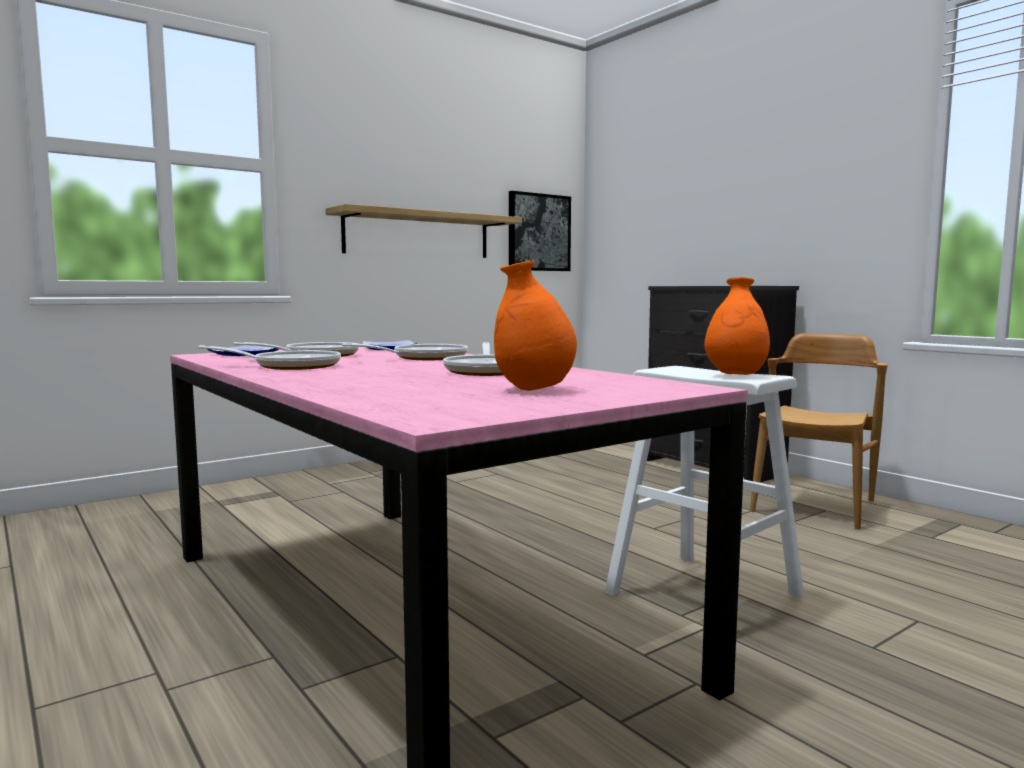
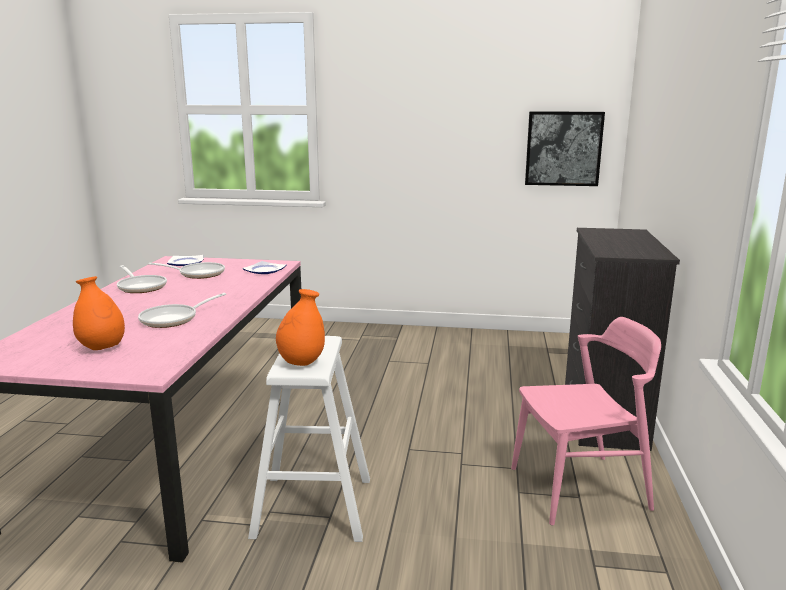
camera: 45 degrees right, 10 degrees up
(418, 235) = (432, 155): shelf -> none
(423, 358) = (221, 291): frying pan -> none
(814, 506) = (580, 489): brown chair -> pink chair

